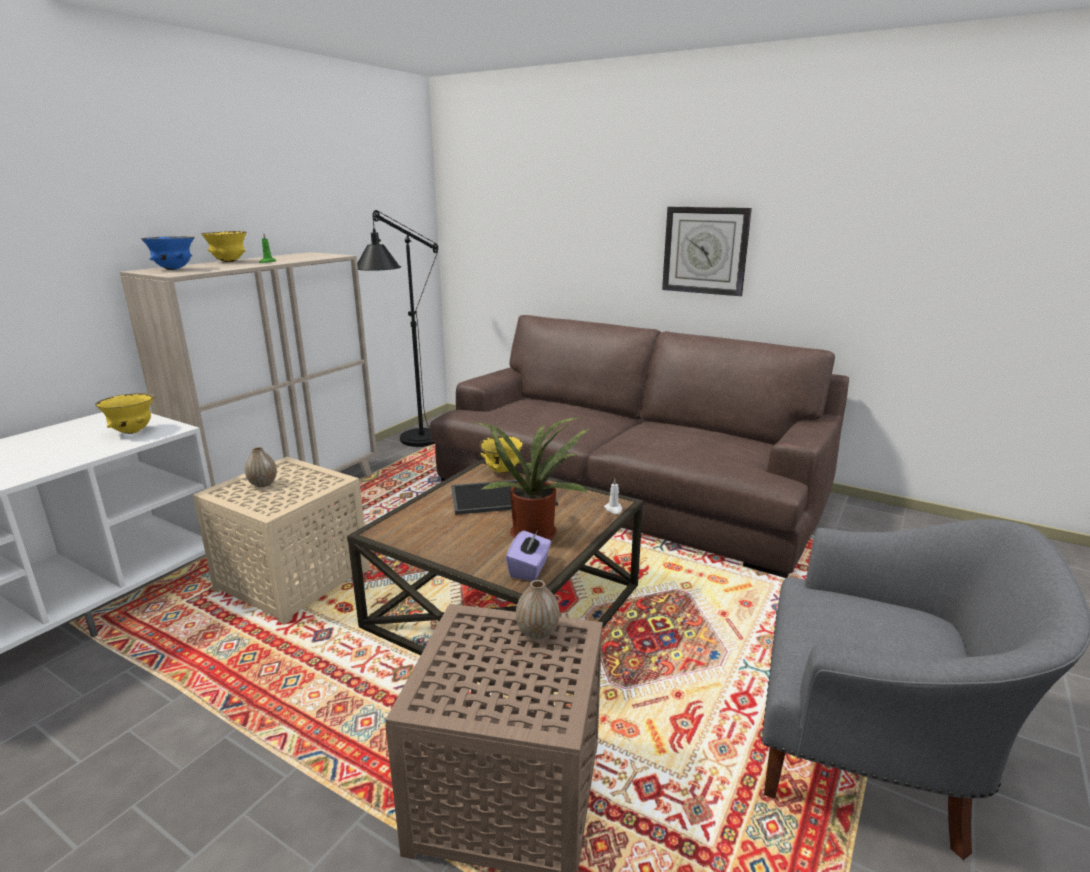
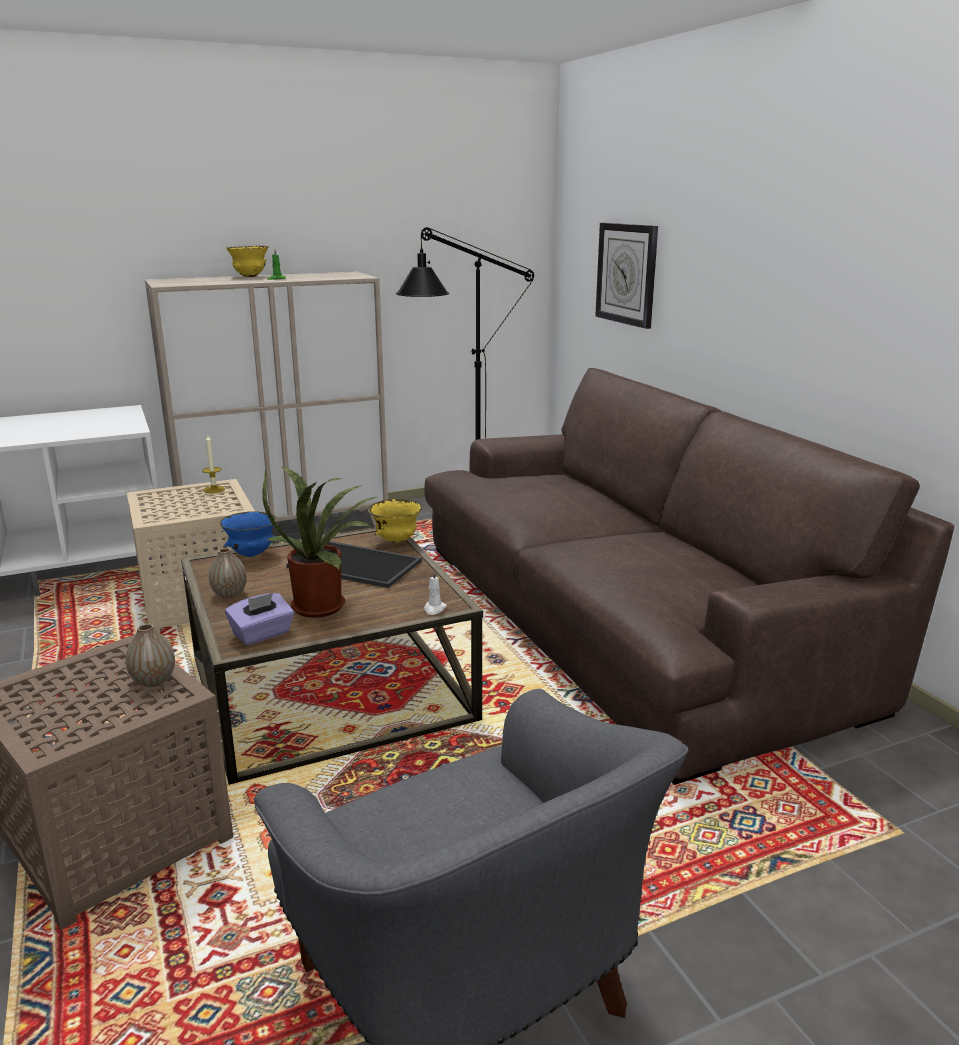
camera: 35 degrees right, 0 degrees up
(133, 432) = (105, 426): yellow bowl -> none
(174, 269) = (182, 280): blue bowl -> blue bowl (252, 554)
(263, 484) = (181, 497): vase -> vase (229, 594)
(284, 470) = (214, 489): none -> candle
(705, 250) = (799, 300): wall clock -> wall clock (627, 274)

